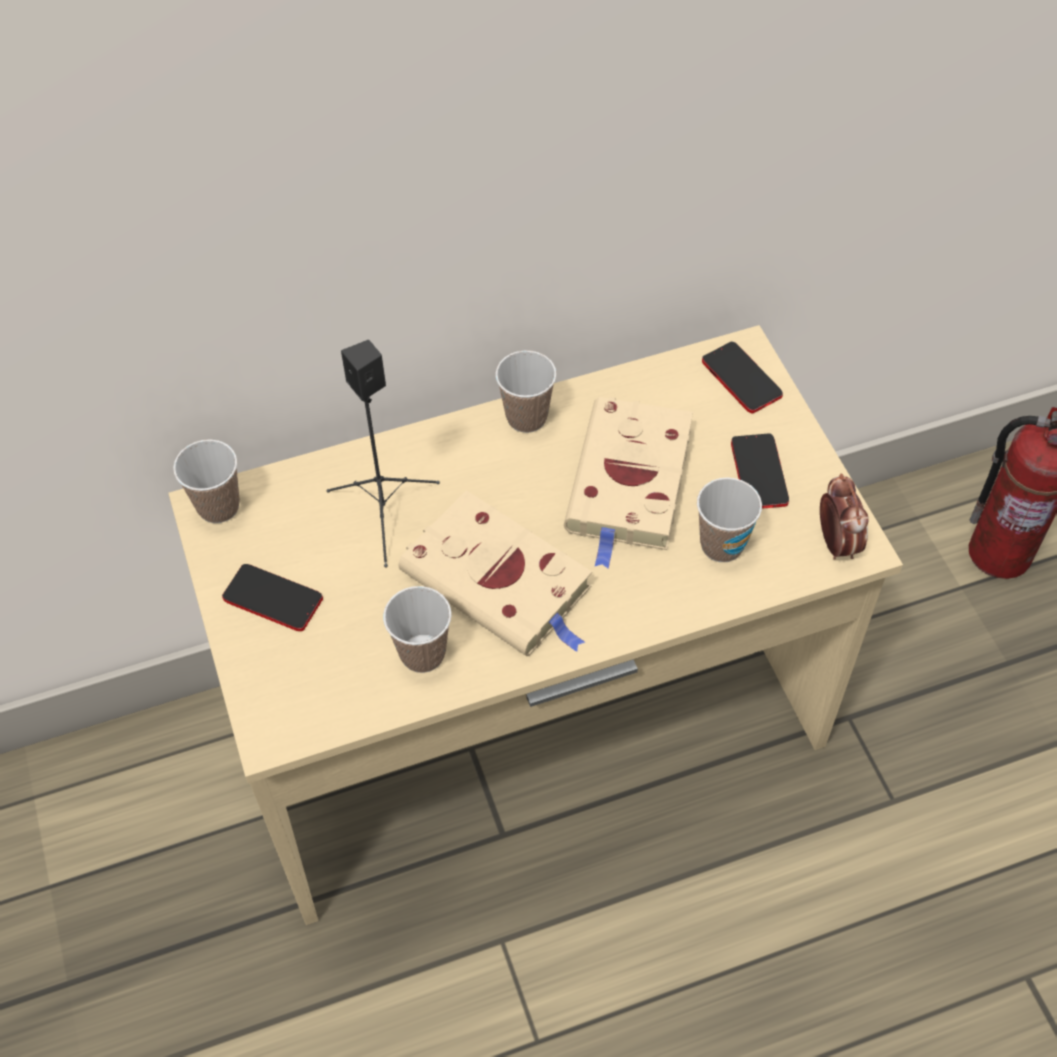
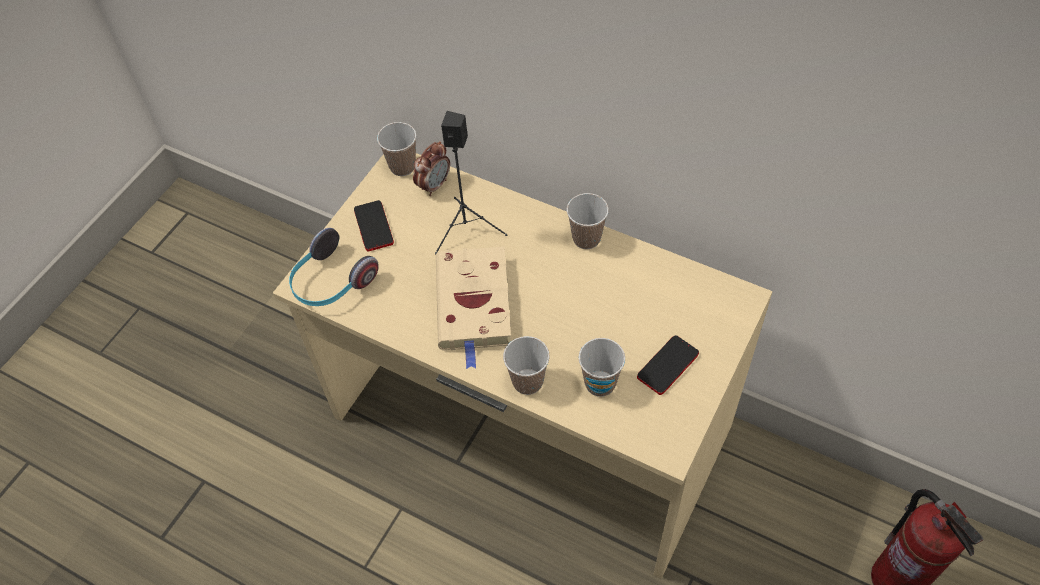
camera: 50 degrees right, 0 degrees up
(304, 701) = (331, 282): none -> headphones
(422, 653) = (401, 307): cup -> cup (527, 382)
(629, 484) = (594, 313): beige book -> none
(741, 378) = (723, 310): phone -> none
(836, 543) = (661, 437): alarm clock -> alarm clock (434, 185)

